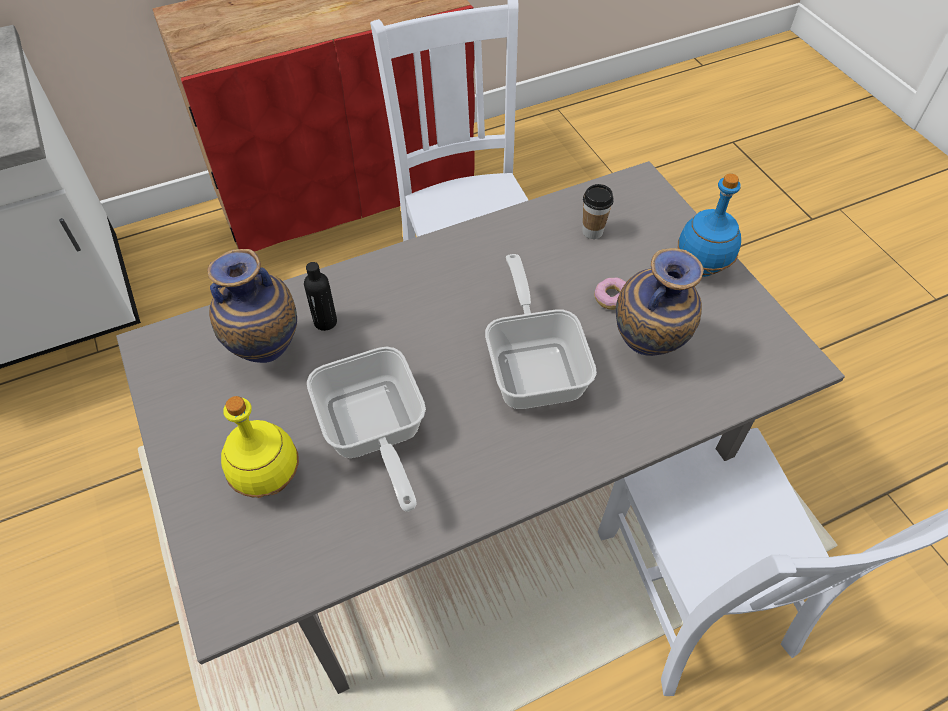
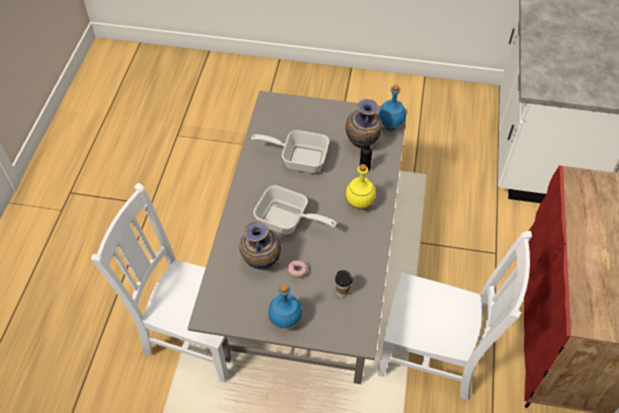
camera: 125 degrees right, 0 degrees up
(185, 335) = (391, 126): none -> blue bottle
(267, 479) = (305, 125): yellow bottle -> yellow bottle (359, 204)

